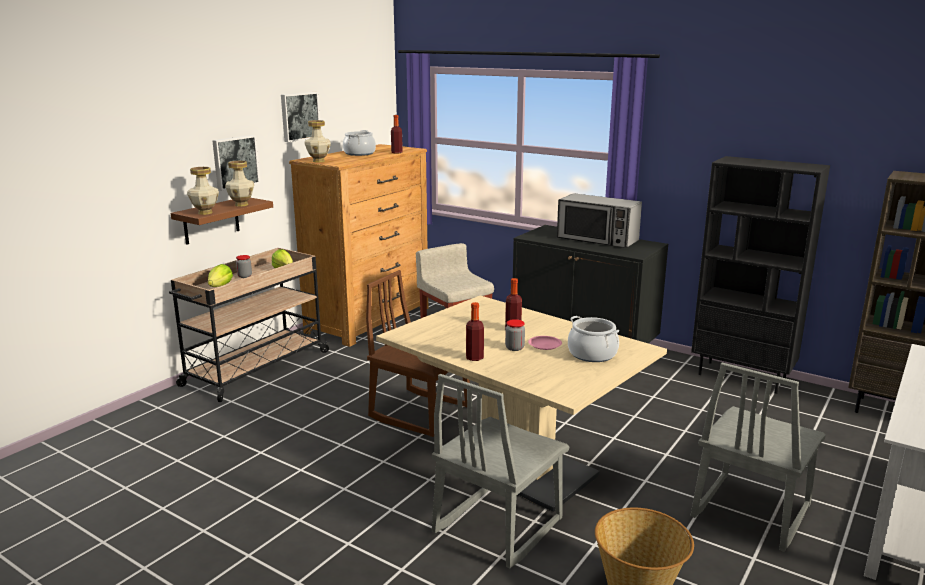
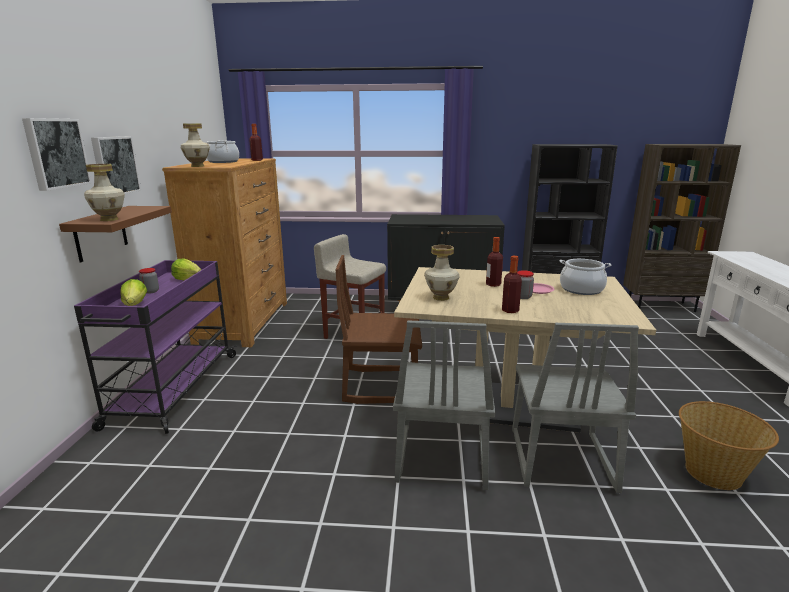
camera: 30 degrees left, 0 degrees up
(242, 205) = (141, 210): vase -> vase (441, 298)
(255, 369) = (173, 390): beige cart -> purple cart
(299, 116) = (162, 122): picture -> picture (56, 153)
(597, 240) = (449, 218): microwave -> none
(749, 511) = (681, 387): grey chair -> grey chair (440, 457)

